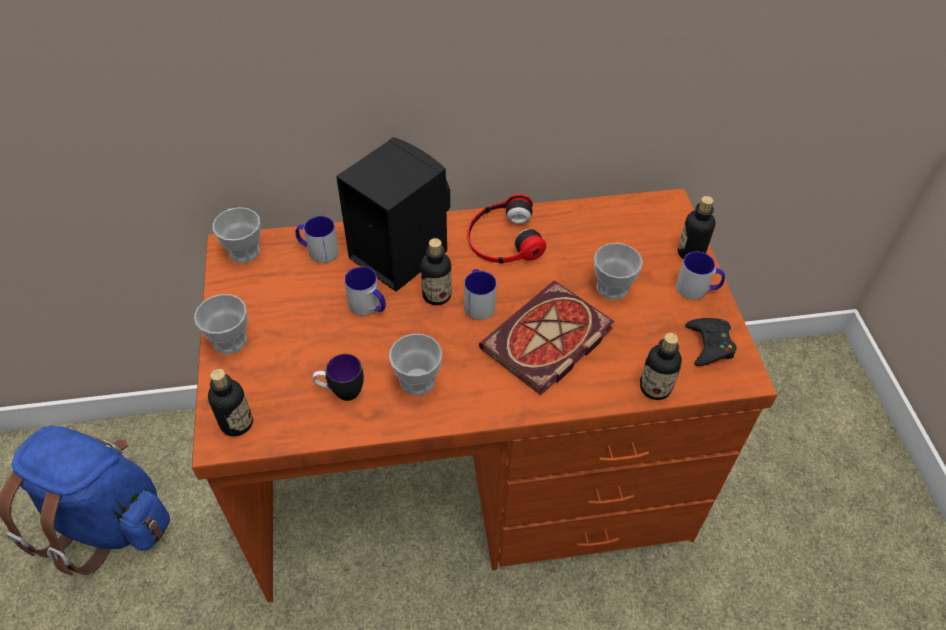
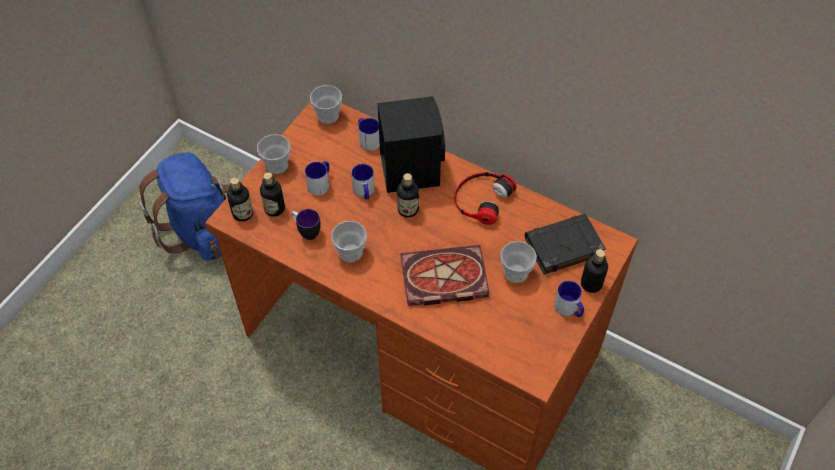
camera: 40 degrees right, 5 degrees up
(478, 303) = (427, 229): mug -> mug (320, 183)
(629, 235) = (563, 247): none -> black book
(655, 388) = (476, 347): bottle -> bottle (274, 208)
(709, 345) = (537, 346): black game controller -> none

